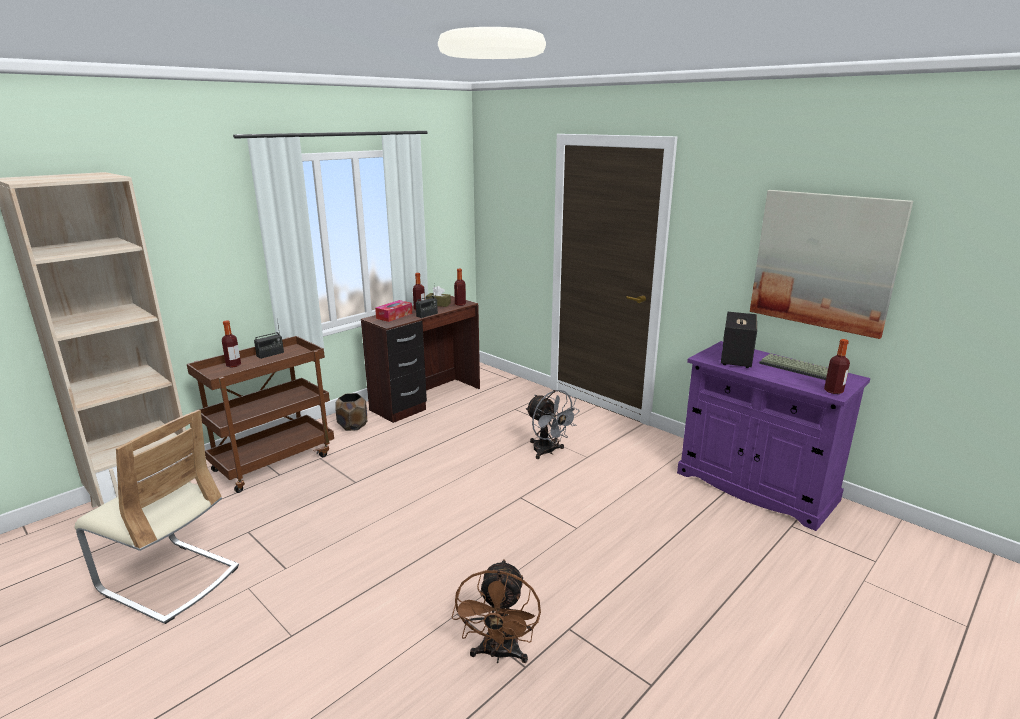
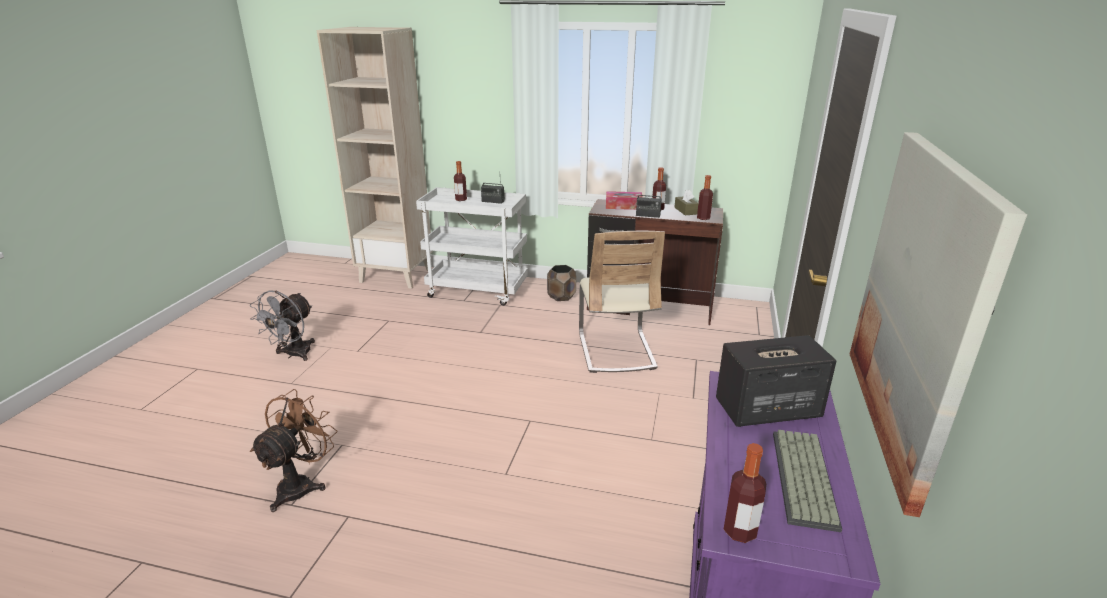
camera: 60 degrees right, 5 degrees up
(169, 579) = (326, 319): beige chair -> beige chair (616, 350)
(274, 461) = (478, 291): brown cart -> white cart
(499, 654) = (301, 484): brown fan -> brown fan turned 135 degrees clockwise
(548, 452) = (632, 409): grey fan -> grey fan (293, 355)

